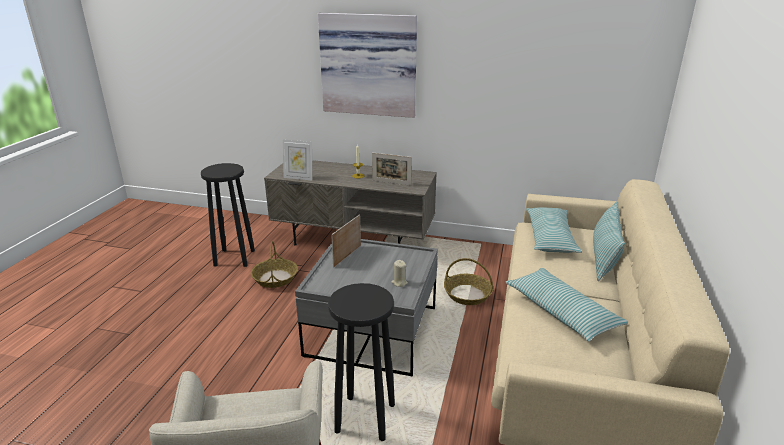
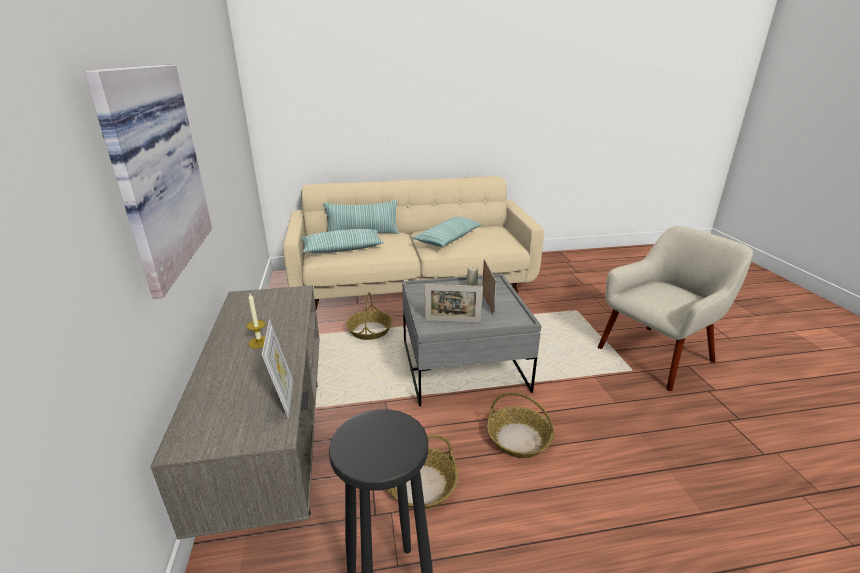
camera: 115 degrees left, 0 degrees up
(266, 327) = (518, 439): none -> basket
(365, 419) = (555, 340): black stool -> none
(391, 183) = (281, 311): picture frame -> picture frame (487, 303)

